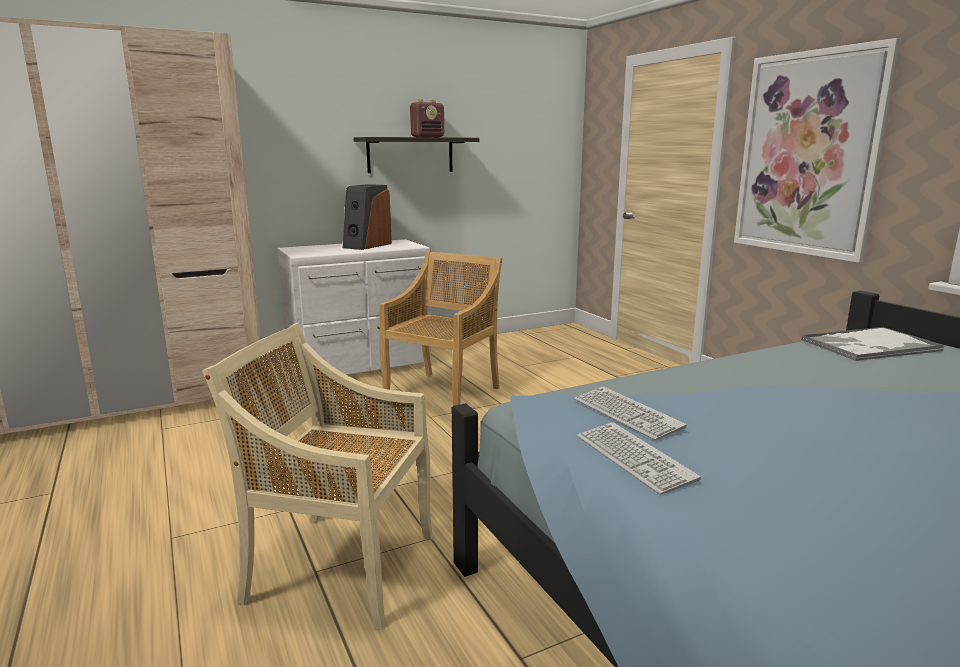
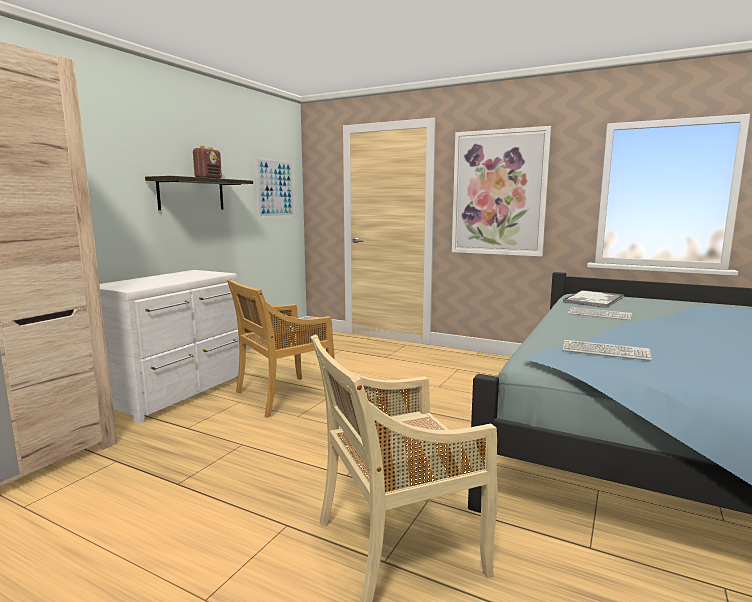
camera: 35 degrees left, 5 degrees down
(367, 245) = (175, 276): speaker -> none
(443, 393) = (282, 396): beige chair -> beige chair turned 120 degrees counterclockwise
(534, 145) = (275, 188): none -> picture
(634, 458) = (665, 372): keyboard -> keyboard (599, 315)

